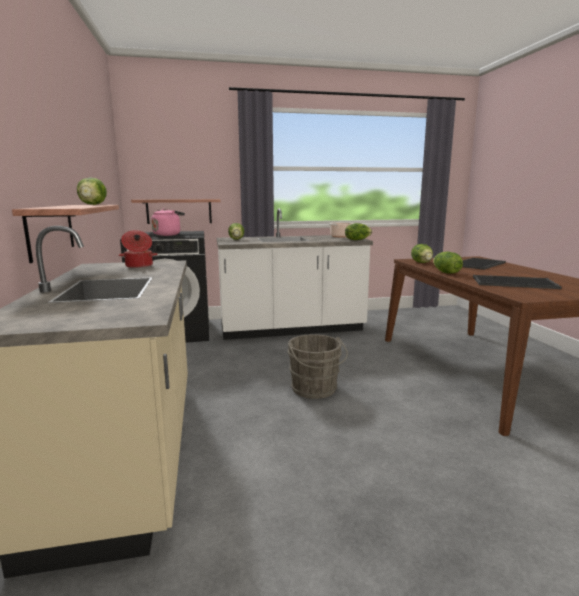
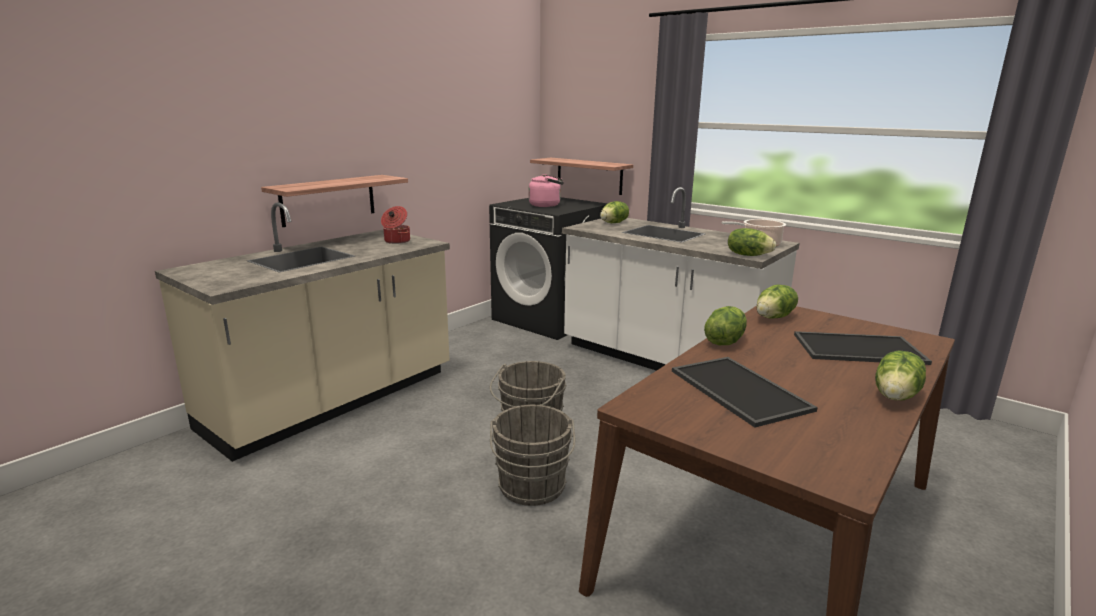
camera: 50 degrees right, 5 degrees up
(93, 204) = (382, 177): lettuce -> lettuce (896, 396)
(385, 412) = (532, 488): none -> grey bucket

